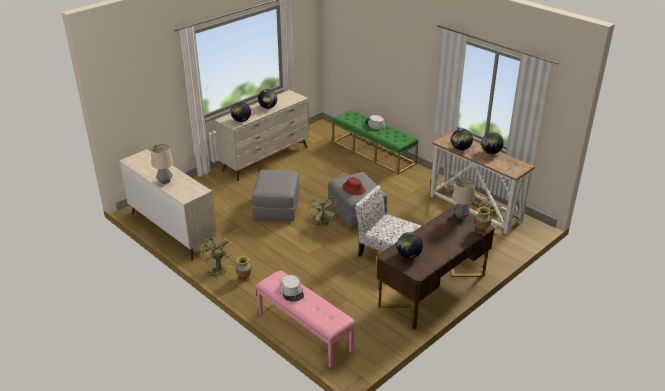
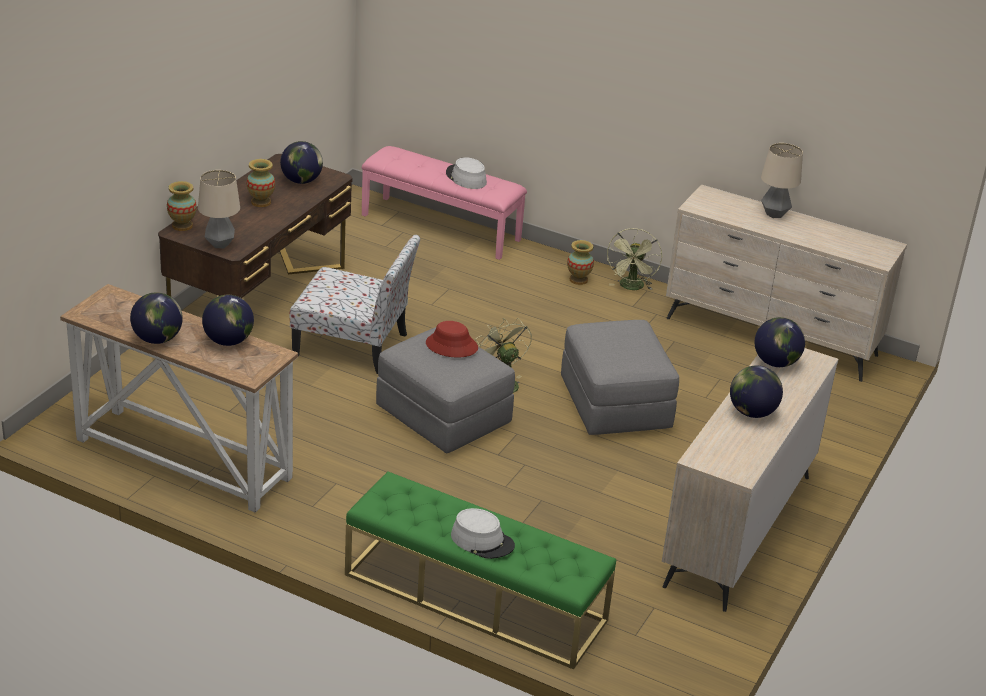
camera: 160 degrees right, 0 degrees up
(218, 269) = (631, 287): green fan -> green fan turned 45 degrees clockwise
(435, 242) = (261, 202): none -> vase

